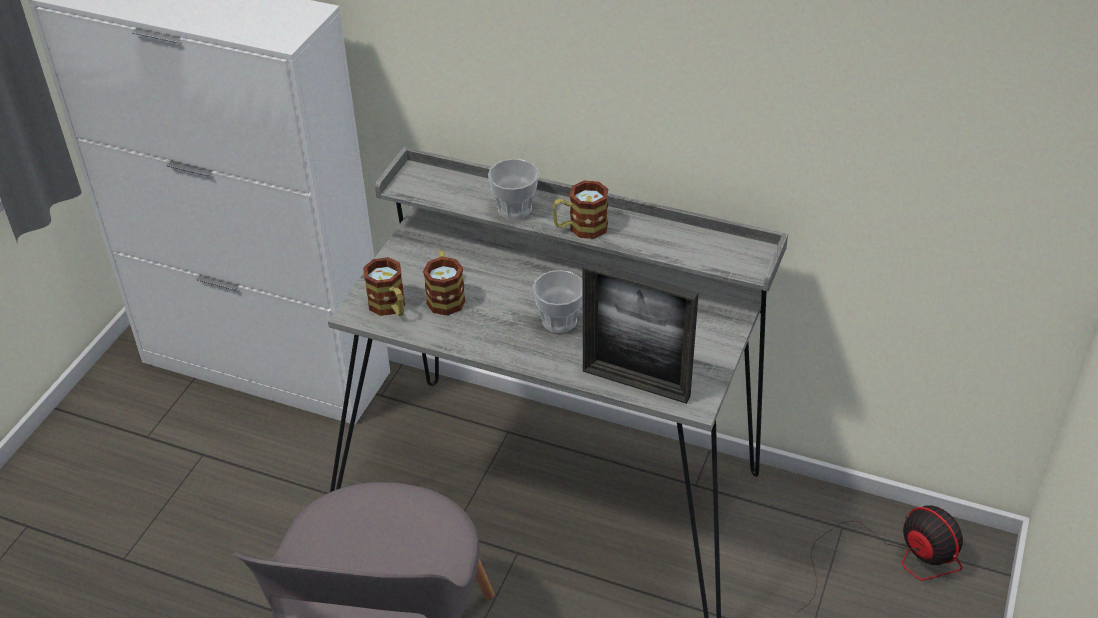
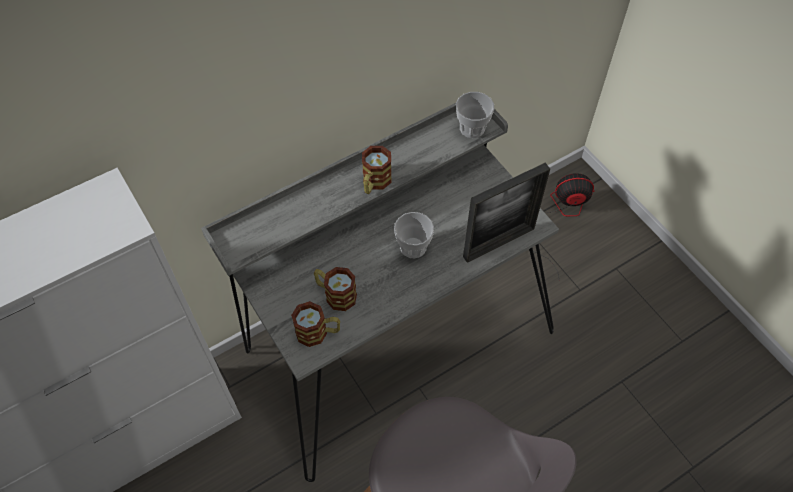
camera: 55 degrees left, 15 degrees up
(514, 209) = (323, 205): cup -> cup (472, 128)

